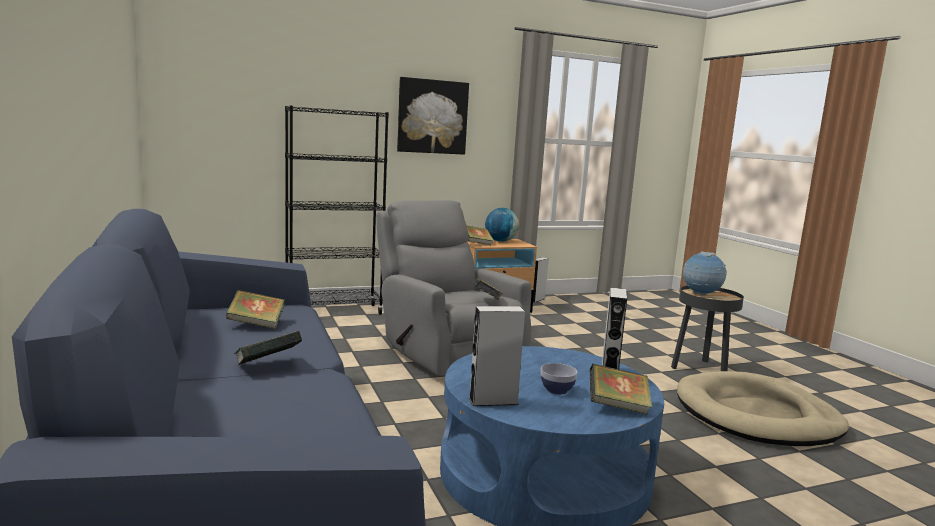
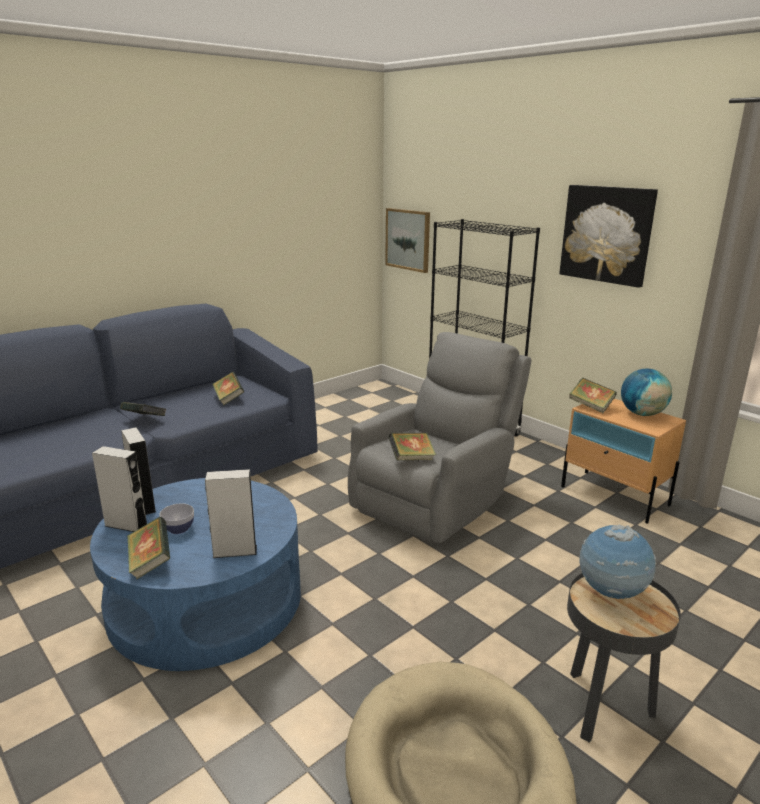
camera: 70 degrees right, 10 degrees up
(192, 132) = (408, 239): none -> picture
(536, 299) = (712, 517): grey speaker -> grey speaker (126, 525)

